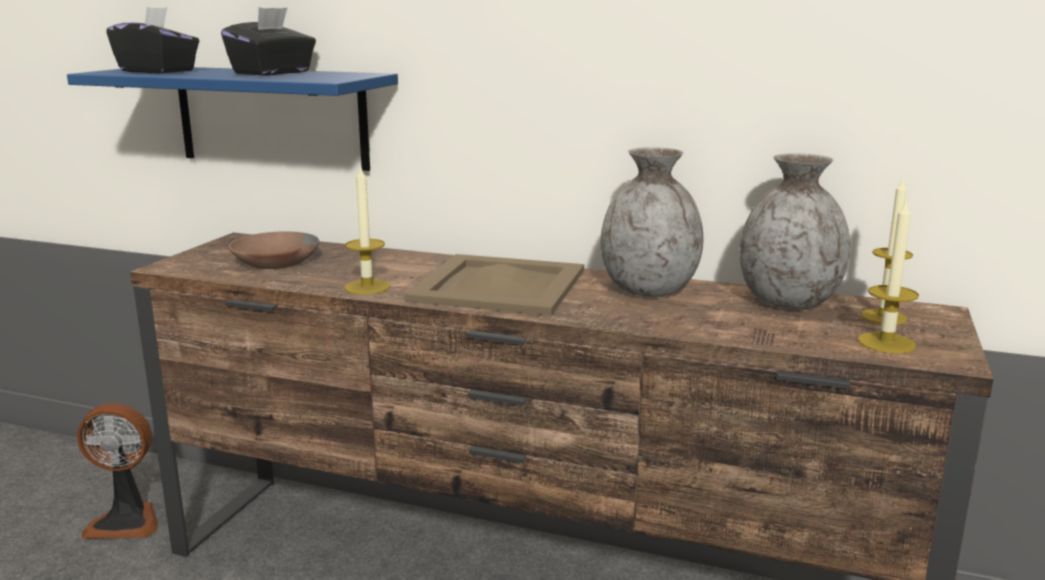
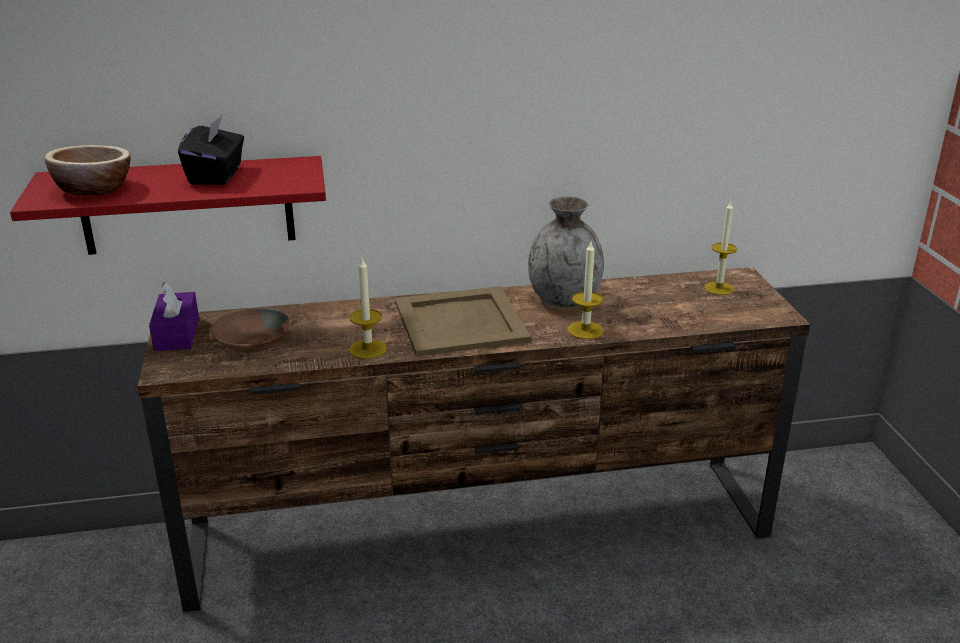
camera: 30 degrees left, 10 degrees up
(127, 521) = (108, 602): fan -> none
(158, 71) = (93, 189): black tissue box -> bowl
(226, 245) = (177, 333): none -> purple tissue box
(271, 117) = (187, 205): blue shelf -> red shelf
(788, 302) = (656, 289): grey vase -> none
(886, 343) = (739, 311): candle -> candle (585, 330)

